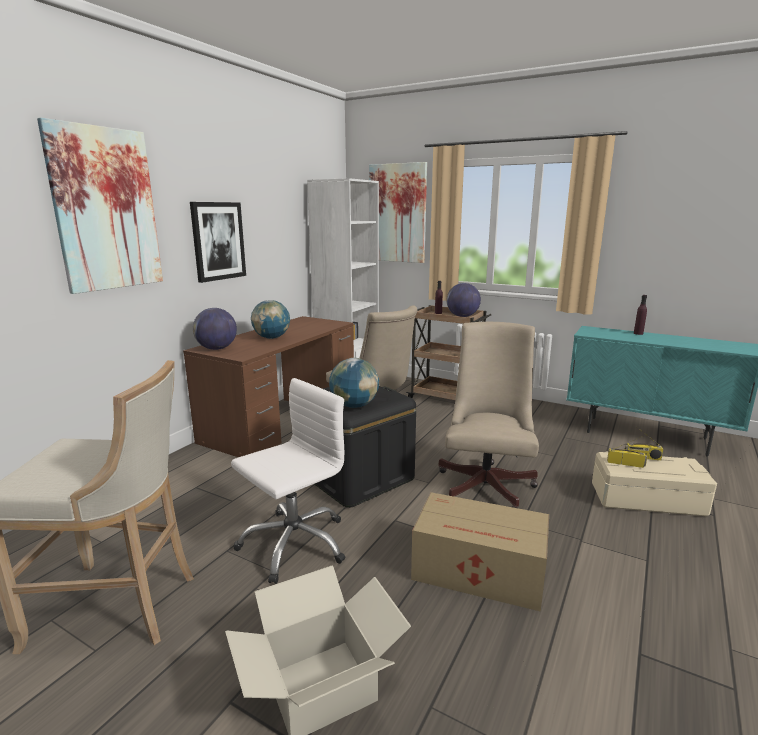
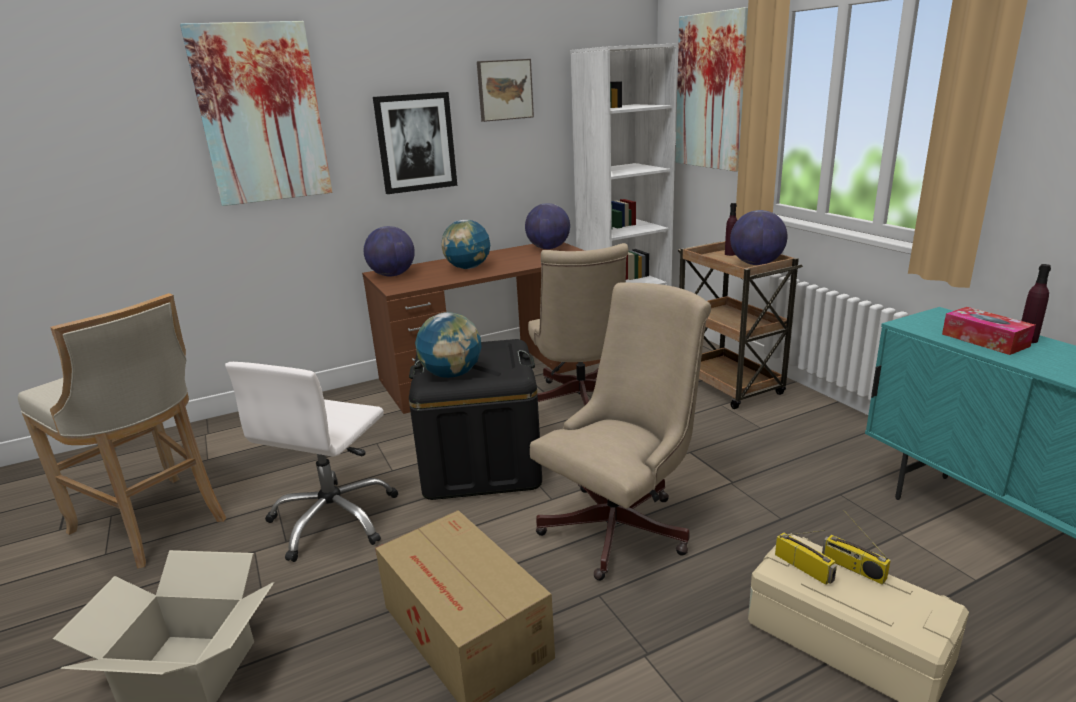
camera: 35 degrees right, 5 degrees up
(271, 204) = (504, 90): none -> picture
(294, 543) = (334, 519): white office chair -> white office chair turned 120 degrees clockwise
(307, 321) = (548, 248): none -> globe
(625, 336) = (984, 340): none -> tissue box

